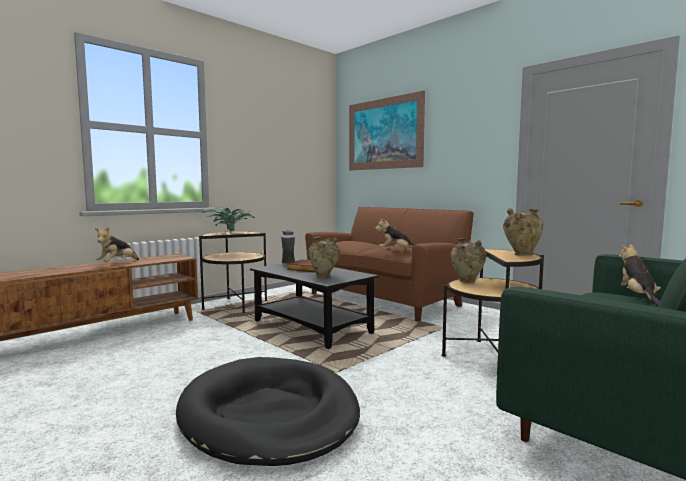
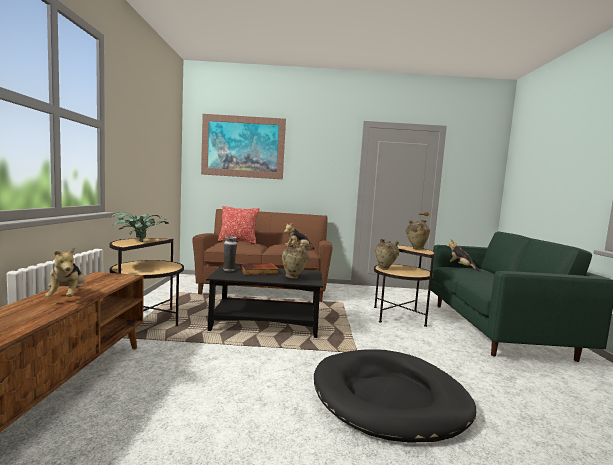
camera: 45 degrees left, 0 degrees up
(354, 241) = (238, 241): none -> pillow

